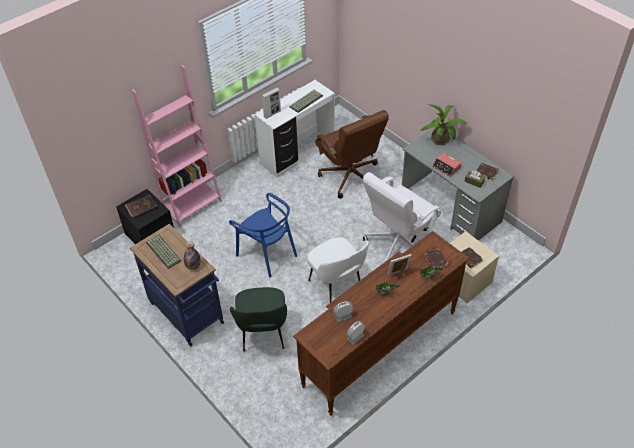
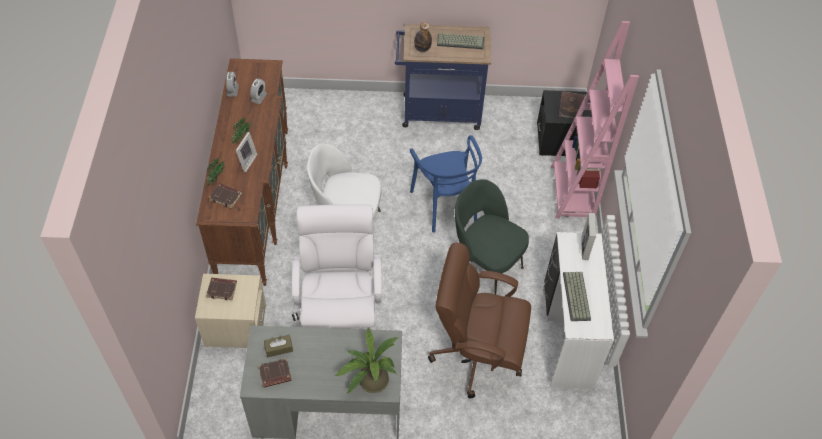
camera: 130 degrees right, 5 degrees up
(263, 337) = (360, 141): green chair -> green chair (485, 267)
(267, 254) = (445, 204): blue chair -> blue chair turned 105 degrees counterclockwise
(446, 167) = (327, 344): alarm clock -> none

